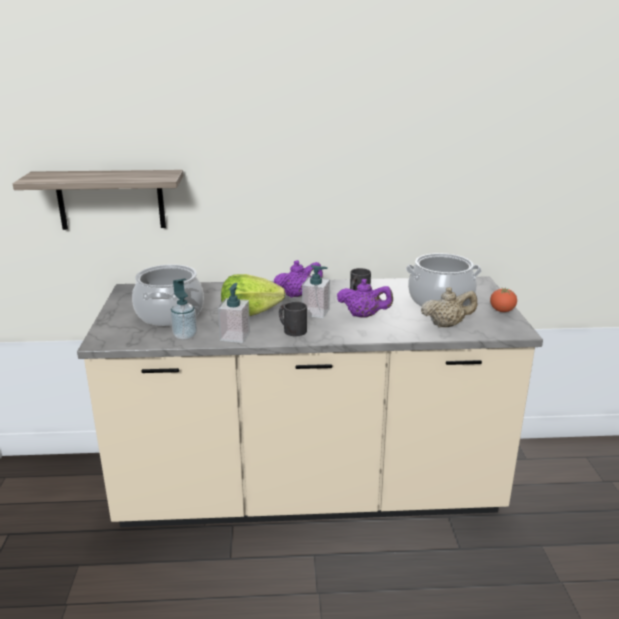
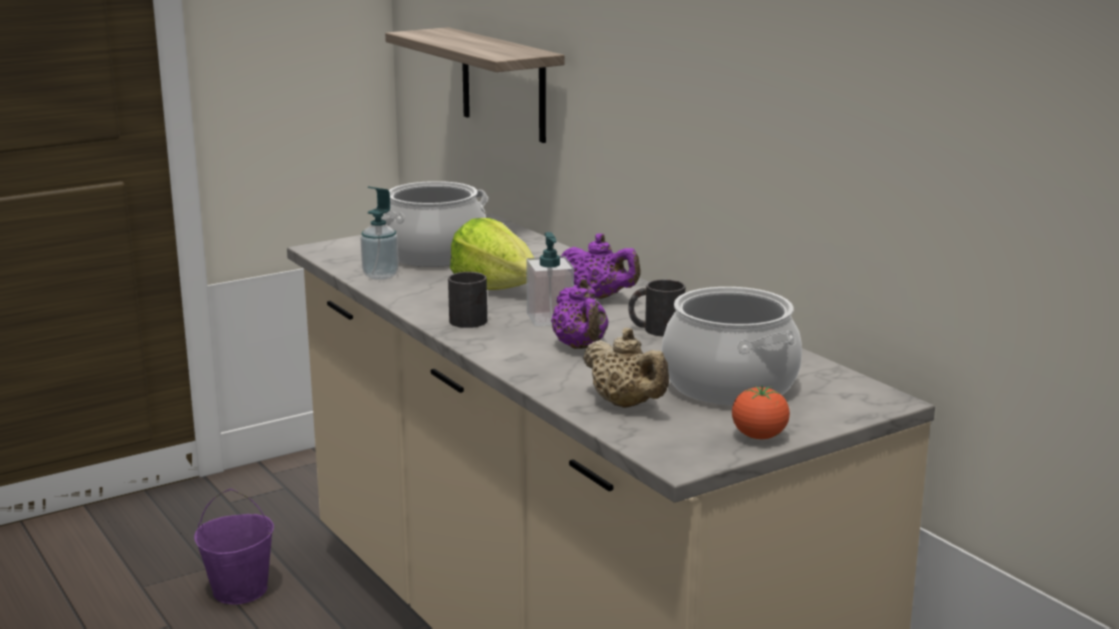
camera: 60 degrees right, 5 degrees down
(114, 595) = (240, 590): none -> purple bucket
(235, 336) = (409, 297): soap dispenser -> none

